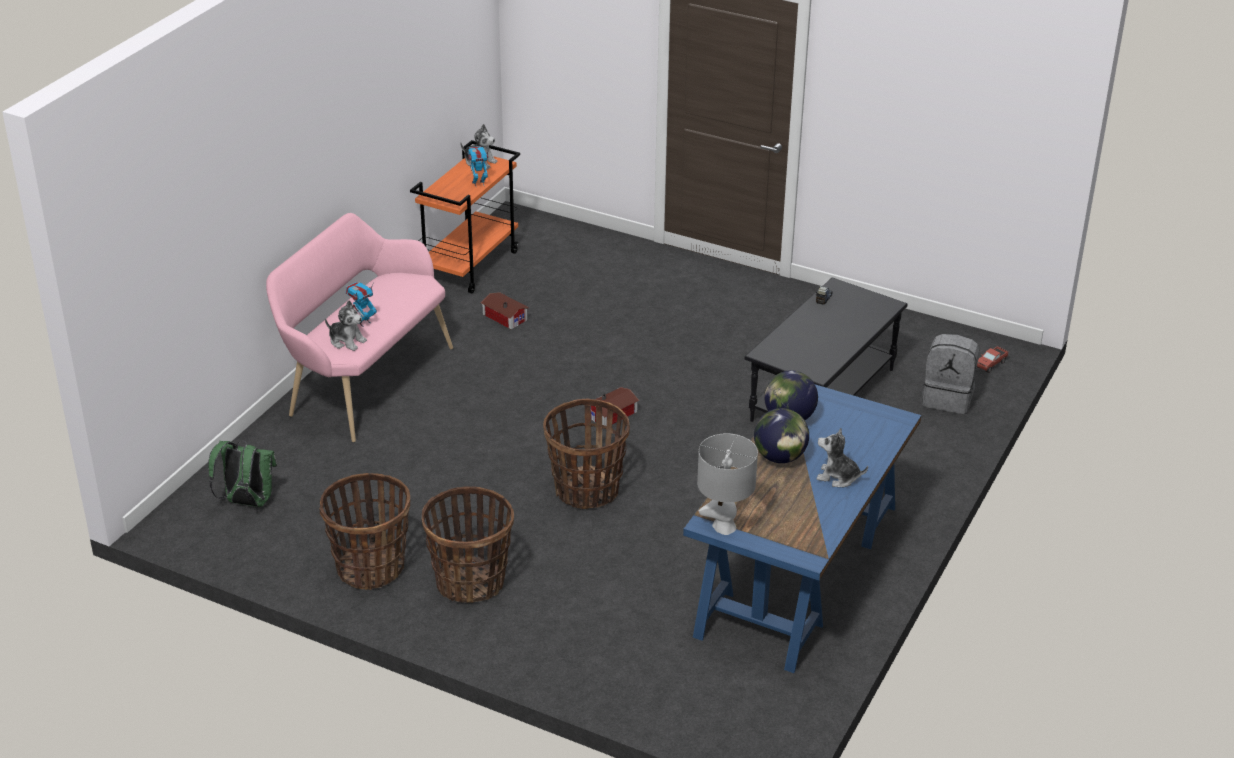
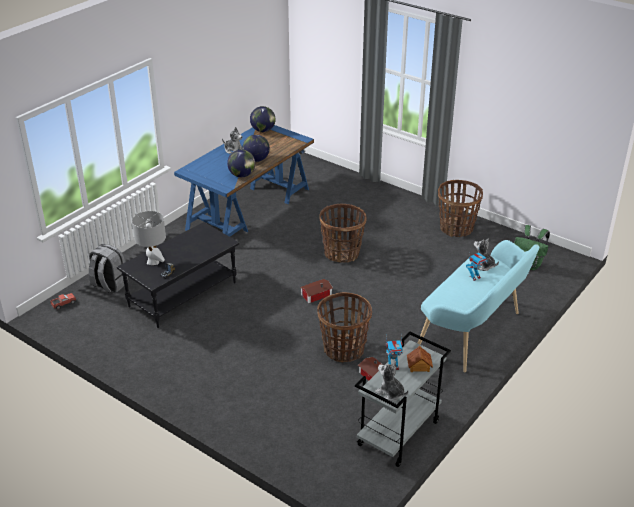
camera: 170 degrees left, 0 degrees up
(364, 381) = (473, 334): pink bench -> turquoise bench
(448, 187) = (419, 366): none -> toy house
(470, 265) = (398, 434): orange cart -> grey cart
(470, 582) = (407, 218): basket -> basket (343, 350)
(724, 527) = (295, 137): grey table lamp -> grey table lamp (153, 262)
(805, 541) = (263, 130): none -> globe

